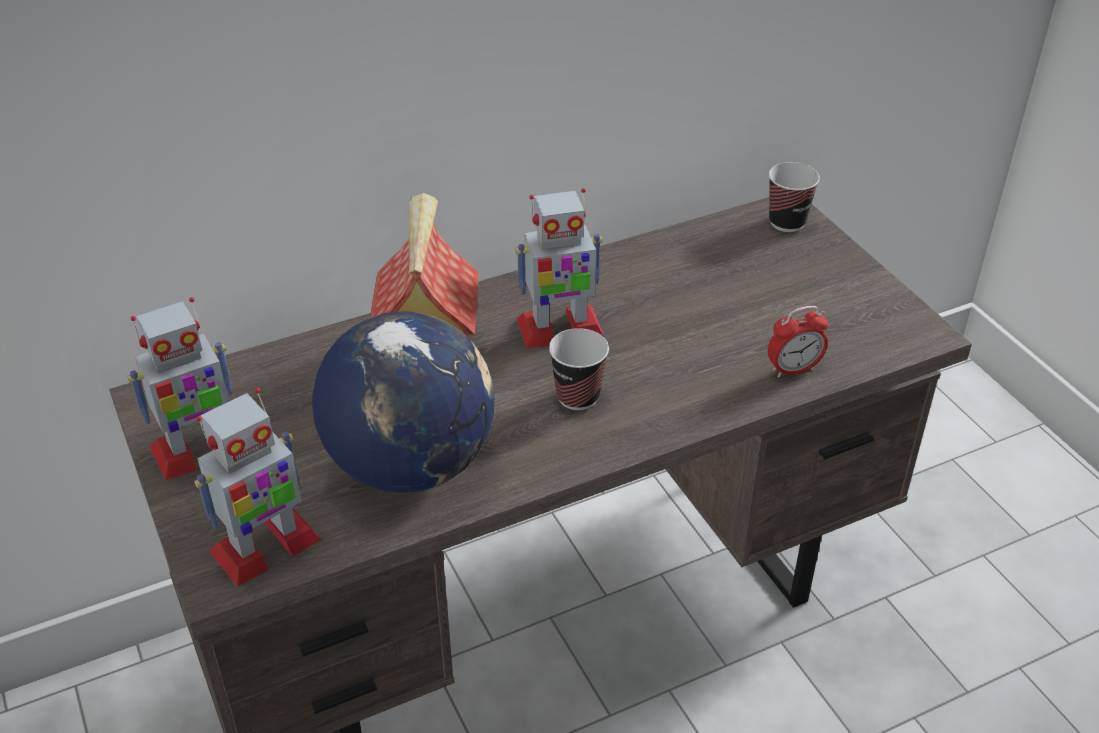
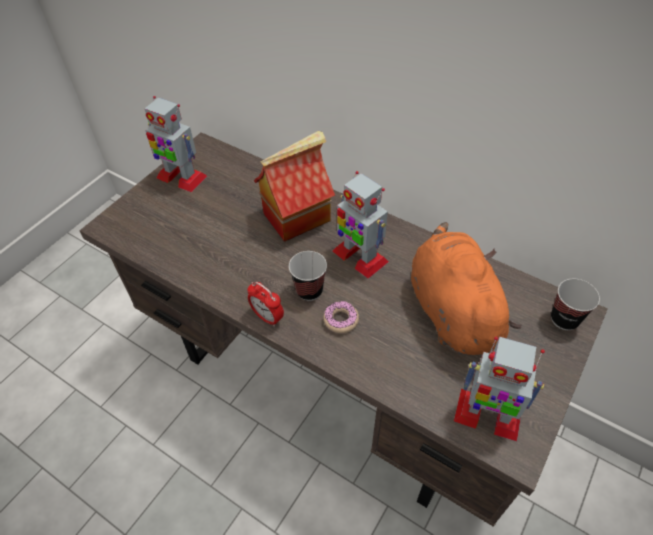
camera: 60 degrees right, 10 degrees up
(265, 547) = (133, 229): toy robot -> toy robot (487, 414)
(410, 464) = (214, 250): globe -> none
(651, 388) = (341, 320): none -> donut
(709, 292) = (451, 309): none -> orange plush toy
(793, 369) = (413, 386): alarm clock -> alarm clock (267, 317)

